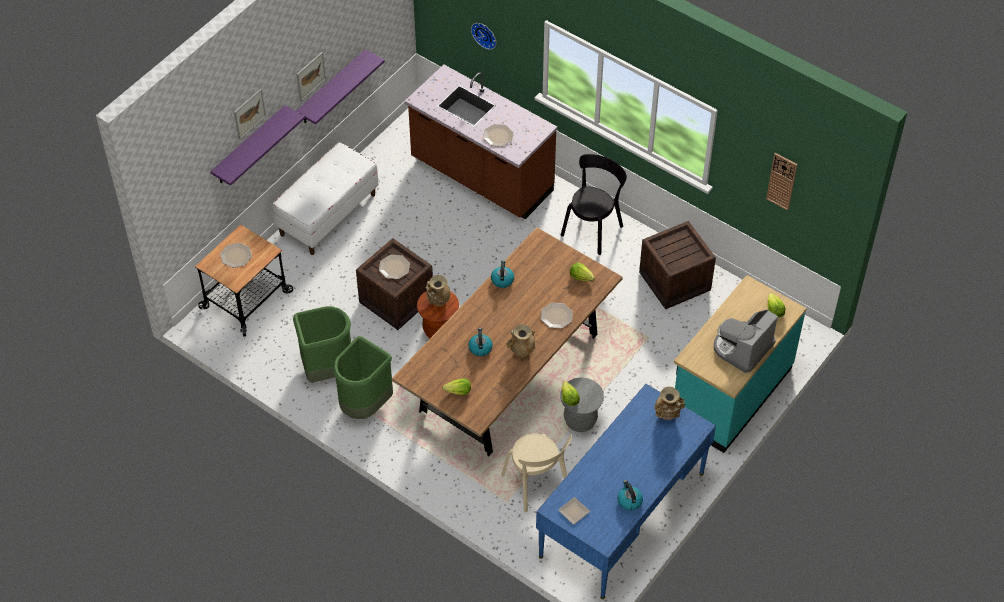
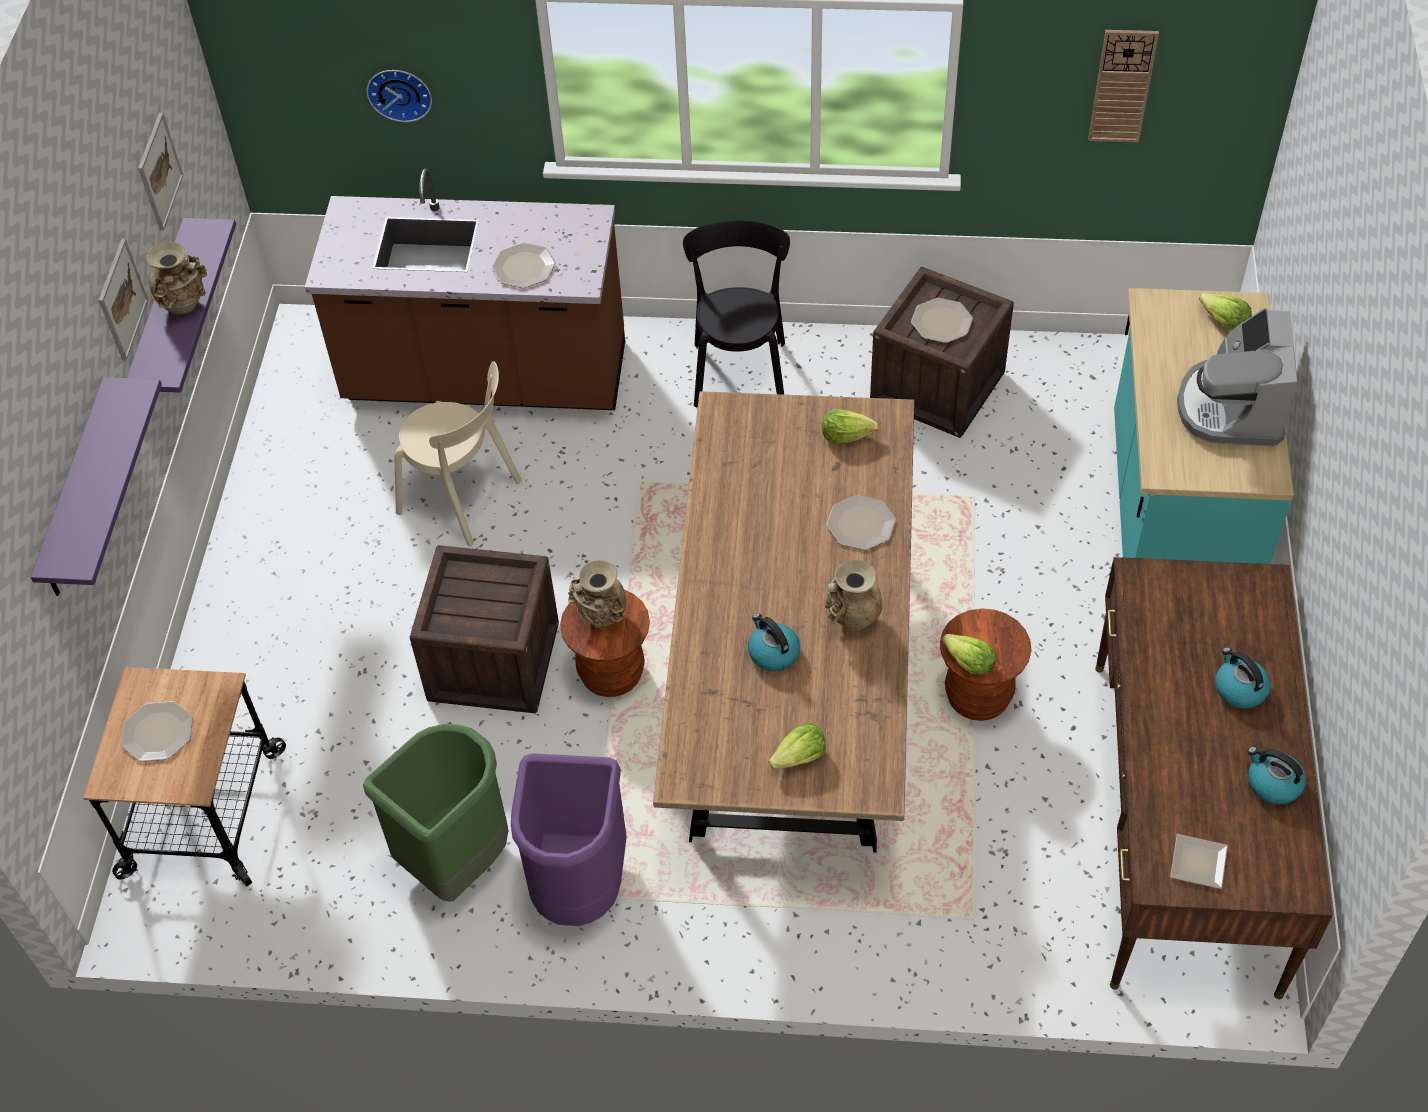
camera: 30 degrees left, 0 degrees up
(249, 113) = (51, 417): picture -> picture (159, 171)
(328, 214) = (254, 575): white bench -> none
(365, 405) = (580, 886): green trash can -> purple trash can
(394, 268) = (479, 597): plate -> plate (942, 322)
(502, 280) = (714, 511): kettle -> kettle (1239, 689)
(537, 485) = (1000, 855): beige chair -> beige chair (464, 499)
(580, 420) = (978, 697): grey stool -> brown stool
(622, 514) = (1184, 822): blue desk -> brown desk
(667, 415) = (1198, 592): beige vase -> beige vase (185, 306)

